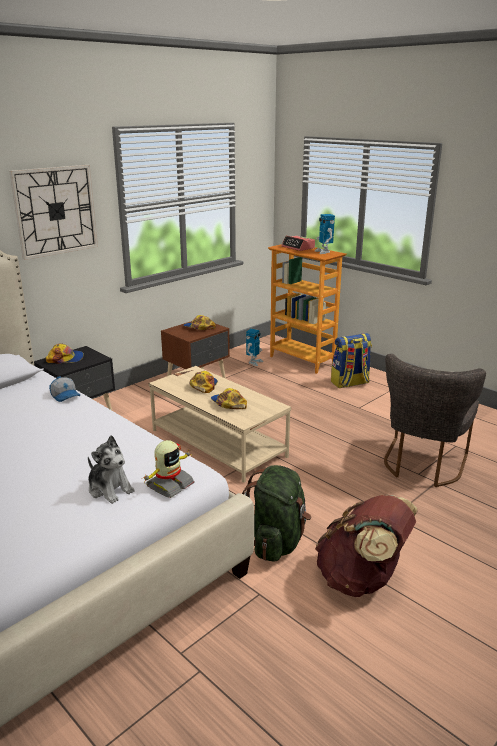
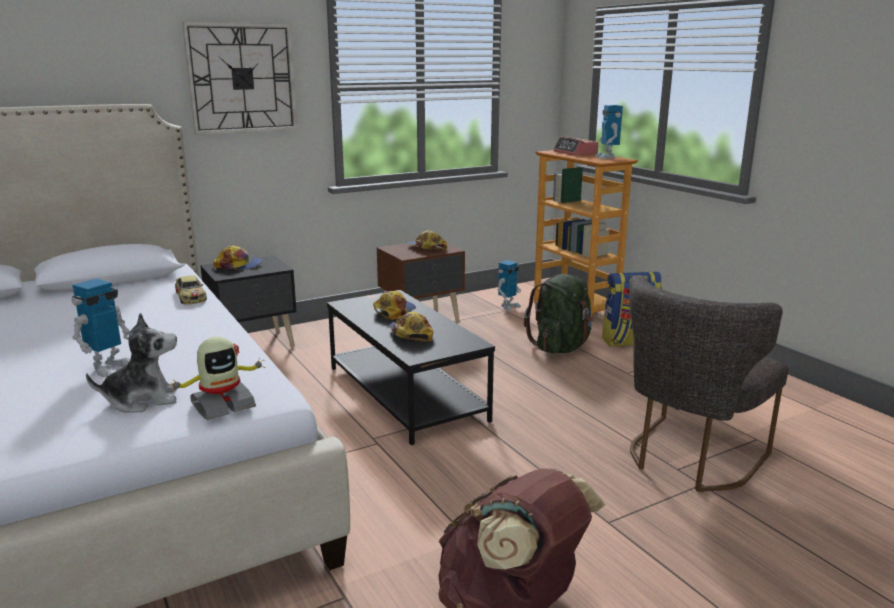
camera: 15 degrees right, 5 degrees down
(60, 466) = (108, 367): none -> toy robot
(65, 396) = (191, 296): cap -> toy car
(110, 489) = (142, 400): plush toy -> plush toy turned 75 degrees counterclockwise
(217, 443) = (404, 393): beige coffee table -> black coffee table
(276, 541) = (411, 528): green backpack -> green backpack (561, 347)

